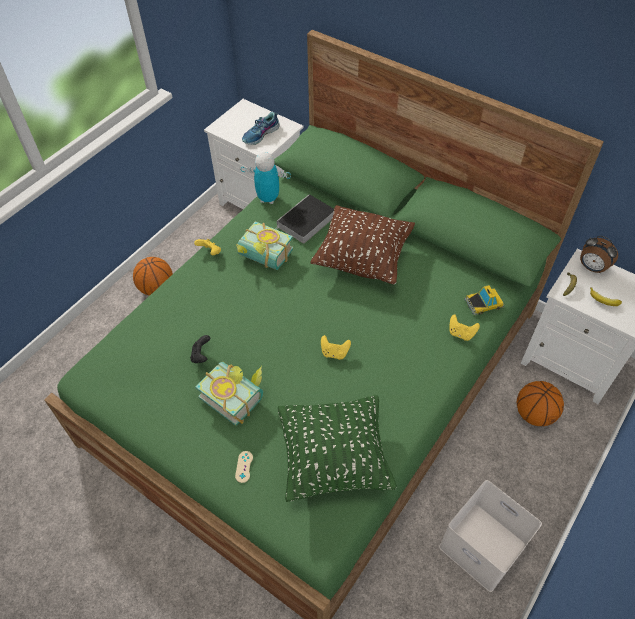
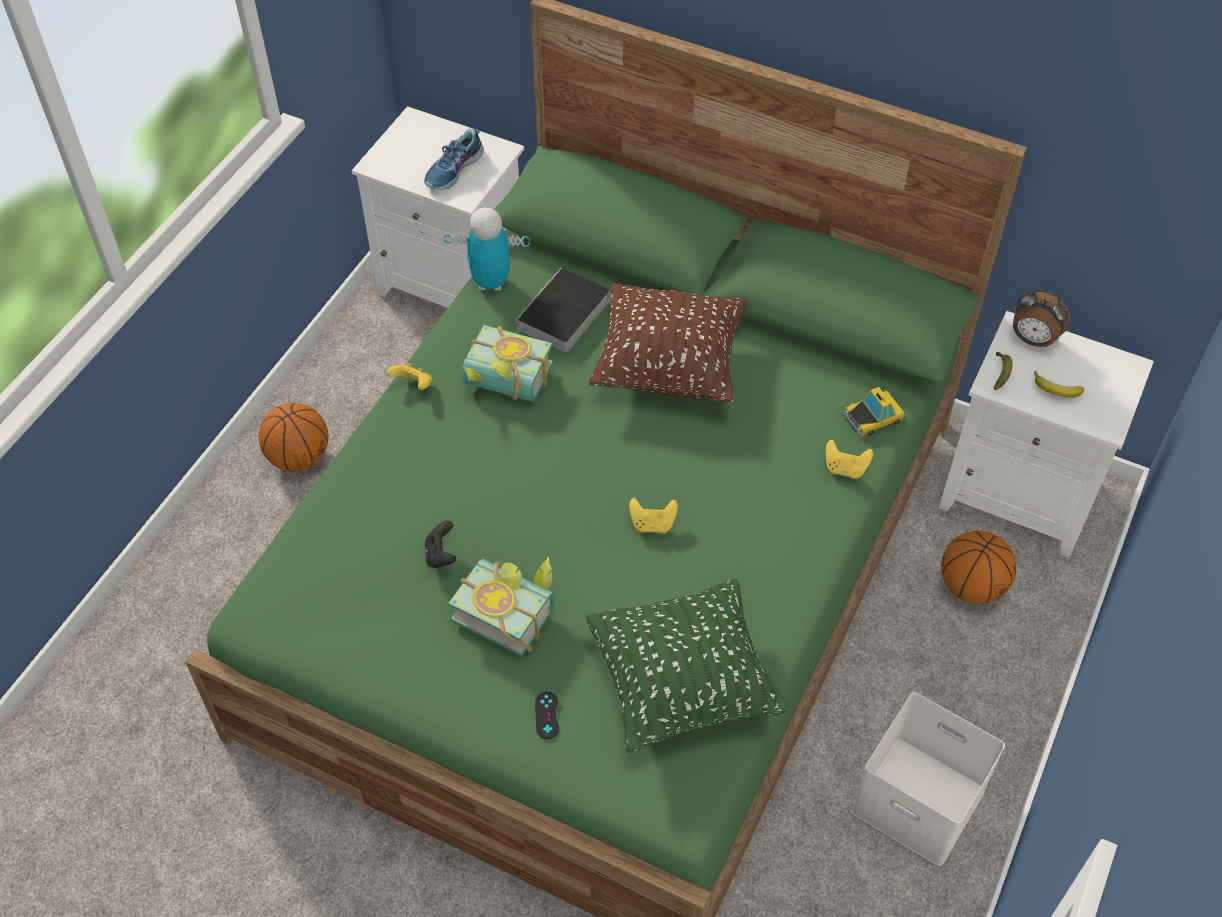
camera: 10 degrees left, 0 degrees up
(244, 466) = (547, 715): beige game controller -> black game controller

